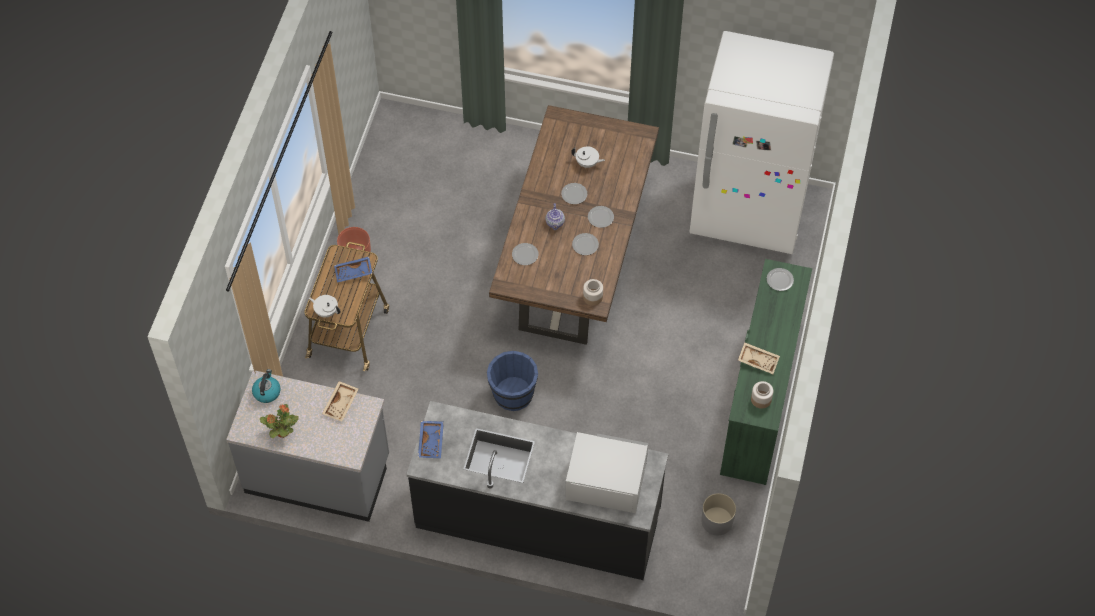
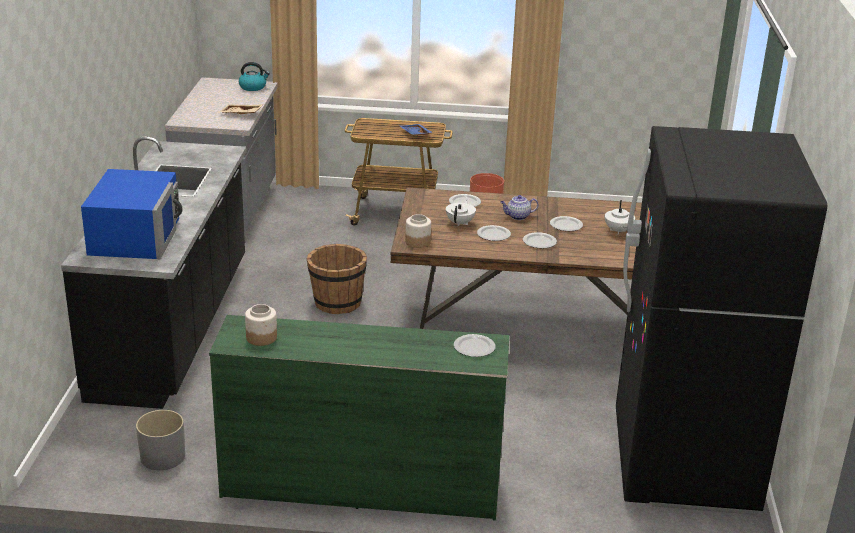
camera: 80 degrees right, 30 degrees down
(282, 432) = (208, 94): potted plant -> none
(326, 311) = (364, 125): white teapot -> white teapot (460, 223)
(432, 442) = (194, 149): blue tray -> none
(513, 394) = (337, 303): blue bucket -> brown bucket
(605, 481) = (135, 236): white microwave -> blue microwave
(748, 212) = (683, 463): white fridge -> black fridge
(758, 360) = (328, 334): beige tray -> none

